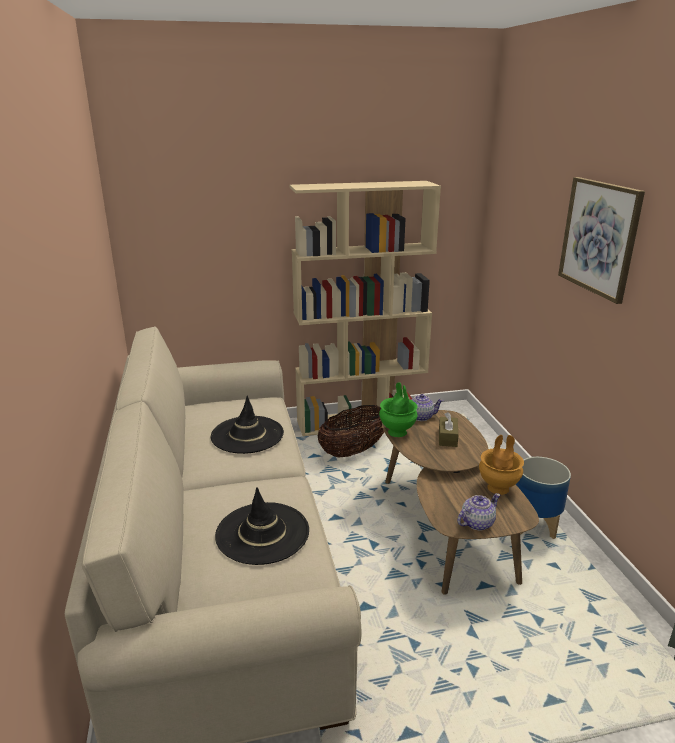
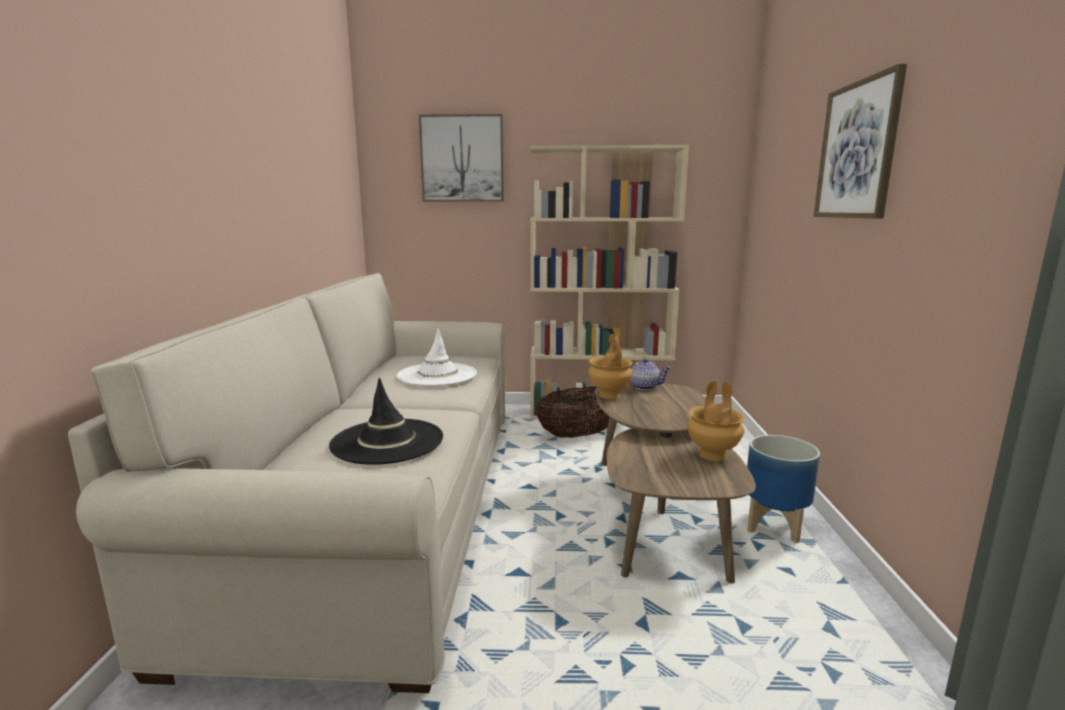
camera: 15 degrees right, 10 degrees down
(218, 194) = (462, 159): none -> picture
(247, 435) = (437, 375): black hat -> white hat
(397, 432) = (609, 395): green vase -> brown vase
(447, 437) = (667, 404): brown tissue box -> none
(476, 523) = (667, 481): teapot -> none

